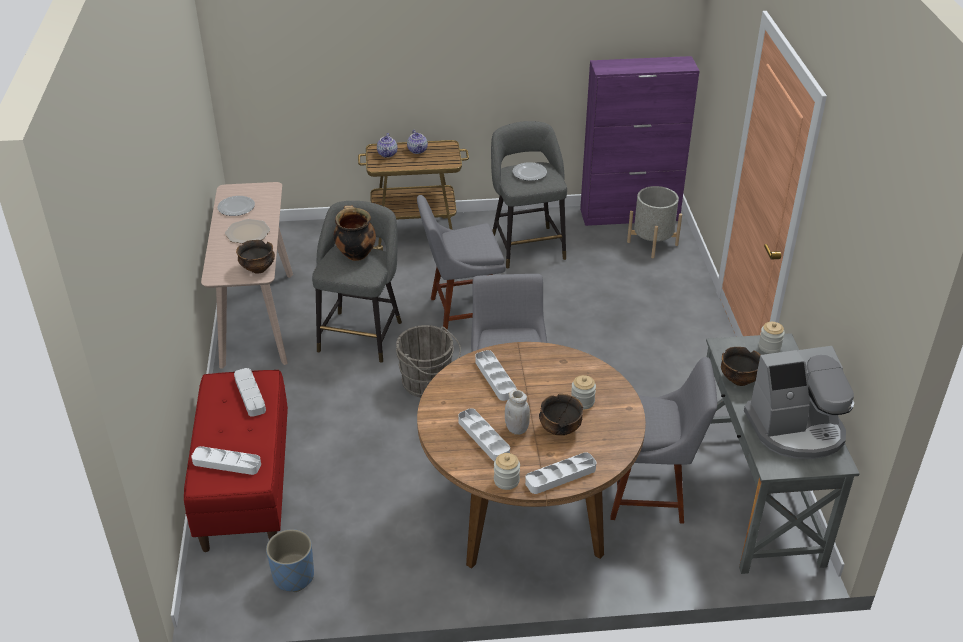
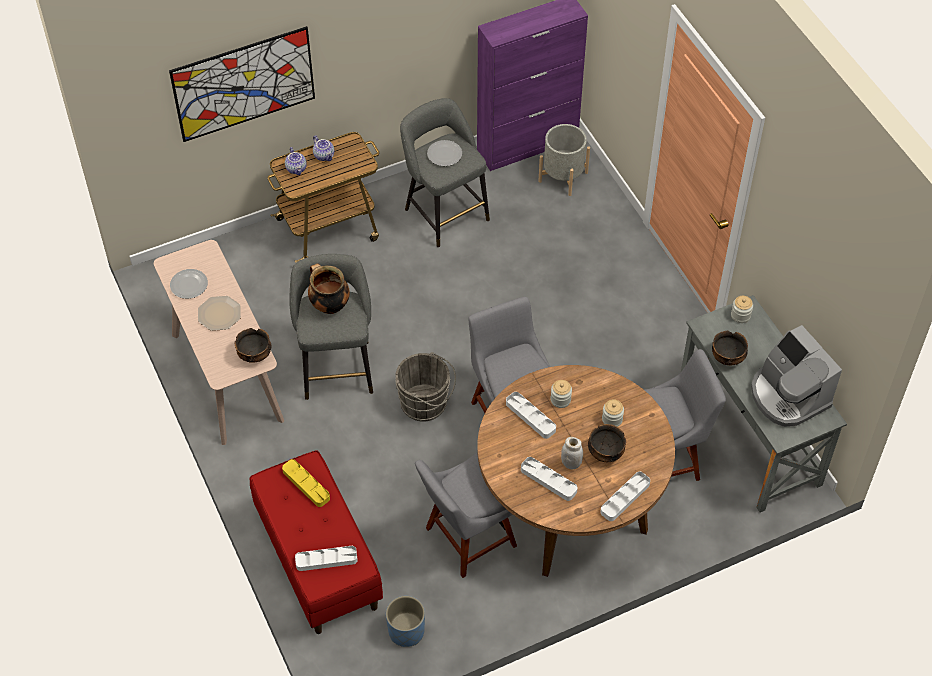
camera: 20 degrees left, 15 degrees up
(250, 394) = (306, 485): grey tray -> yellow tray
(350, 51) = (244, 84): none -> picture
(461, 313) = (419, 314): grey chair -> grey chair (466, 539)
(506, 480) = (585, 516): jar -> jar (560, 400)
(796, 429) = (788, 396): coffee machine -> coffee machine turned 90 degrees clockwise

